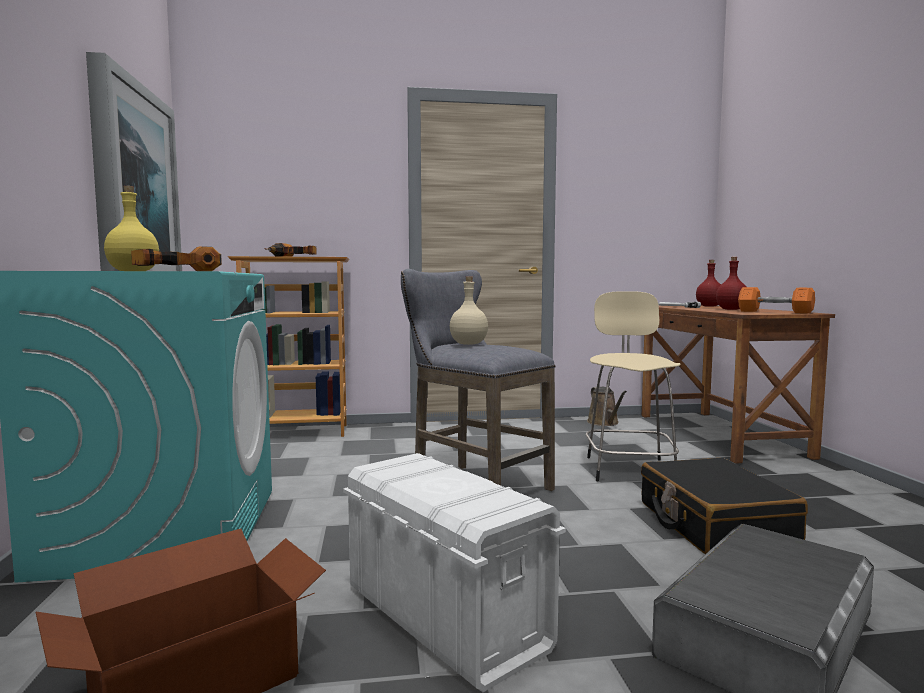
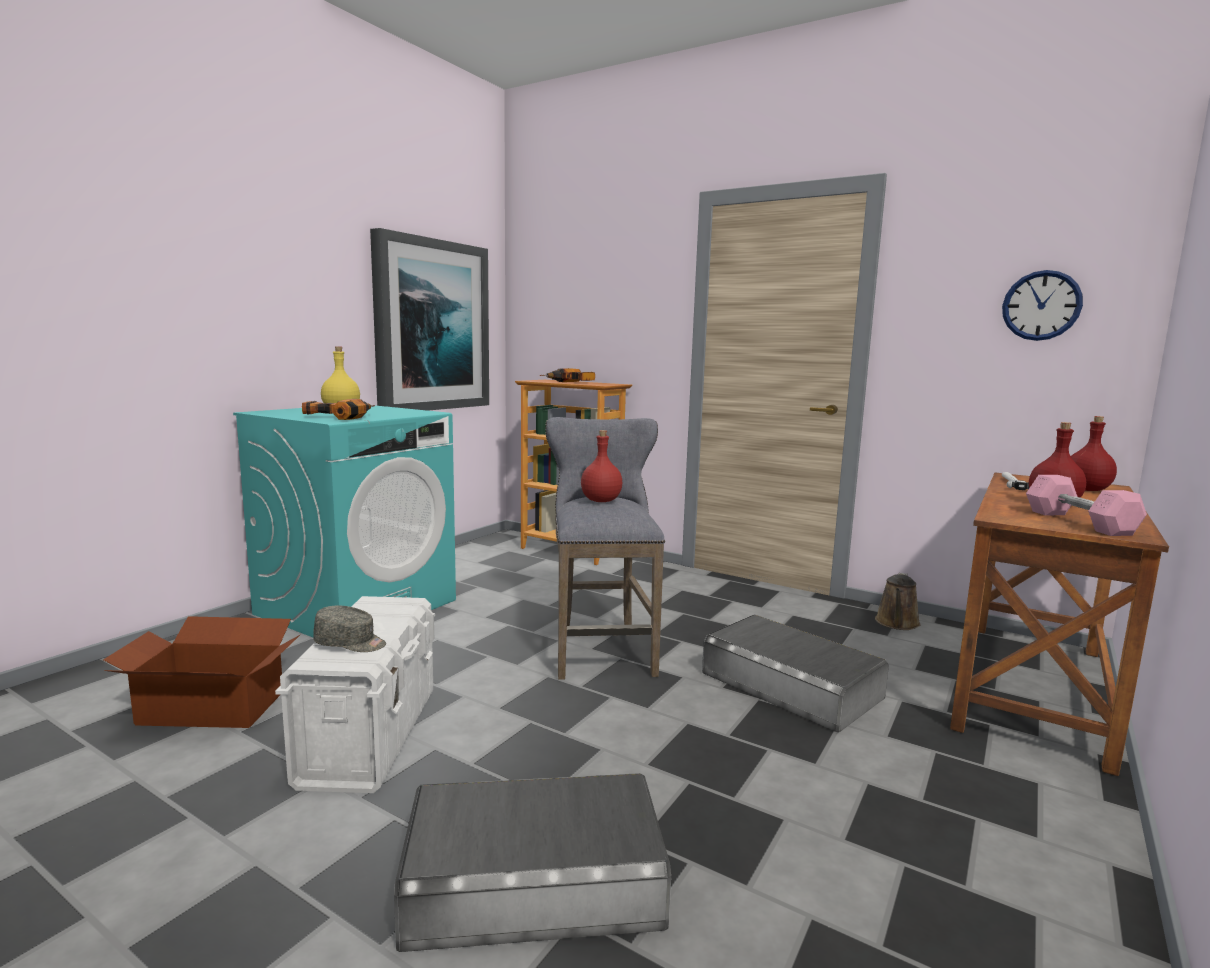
camera: 40 degrees right, 5 degrees up
(469, 344) = (601, 501): beige bottle -> red bottle
(472, 496) = (350, 643): none -> grey cap
(629, 468) = (790, 685): beige stool -> grey storage box
(656, 194) = (1041, 305): none -> wall clock
(714, 524) = (734, 776): black suitcase -> none
(775, 312) = (1079, 522): orange dumbbell -> pink dumbbell

